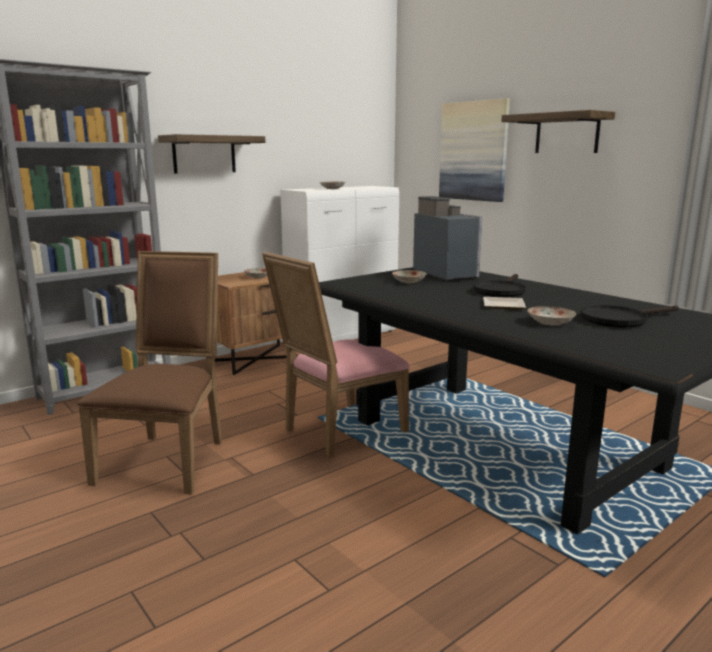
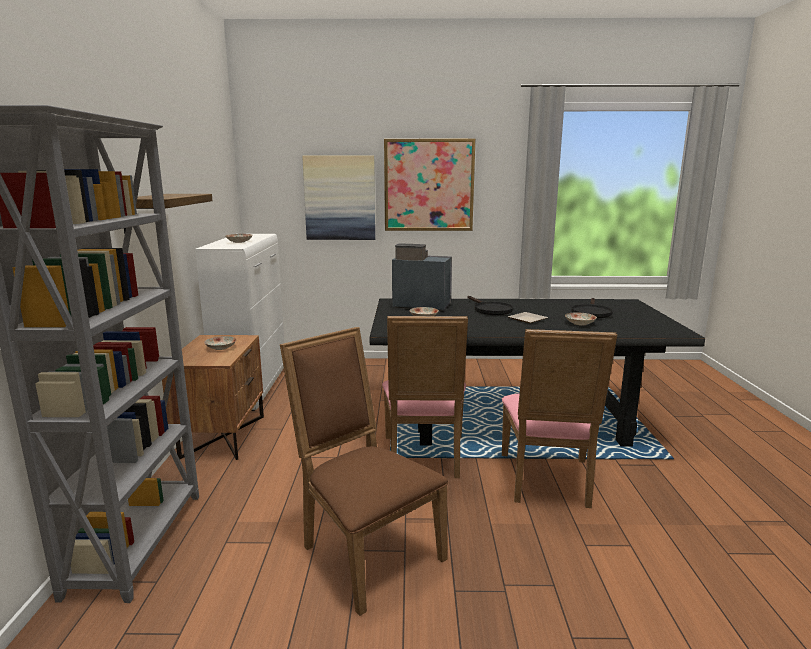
camera: 50 degrees left, 0 degrees up
(389, 503) = (547, 483): none -> pink chair
(567, 133) = (429, 185): shelf -> picture

